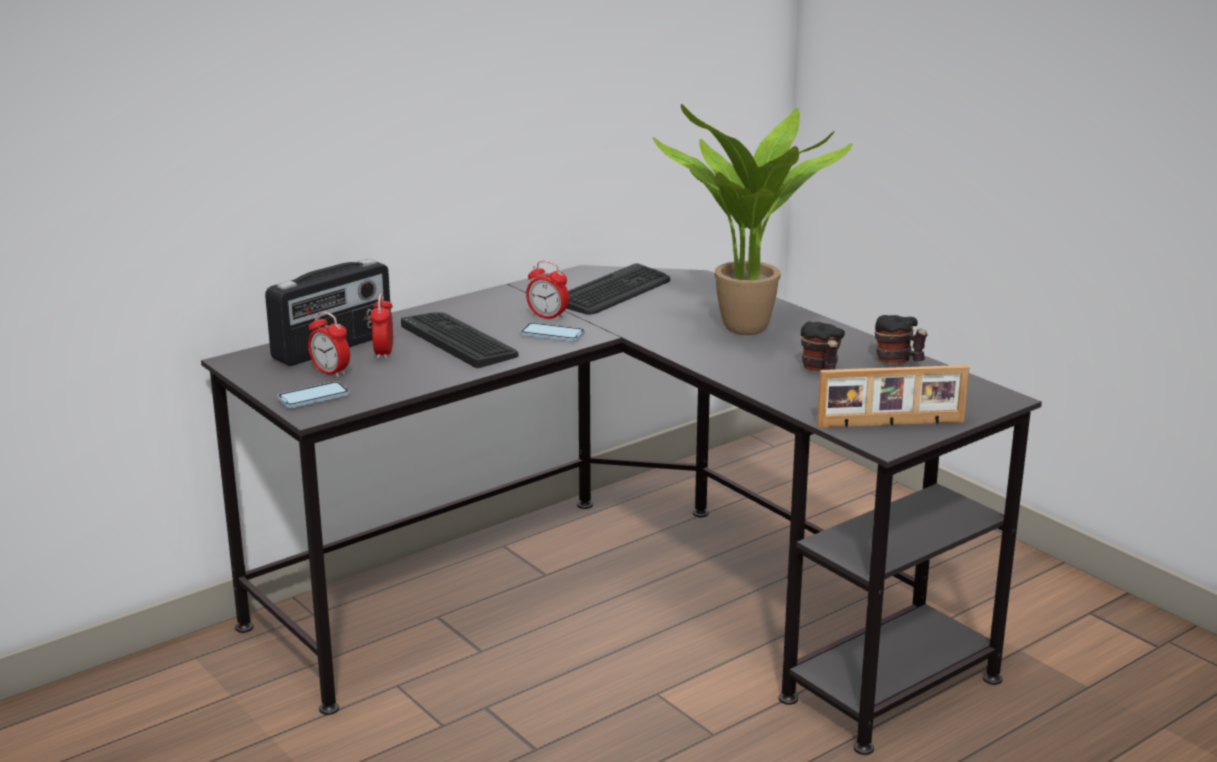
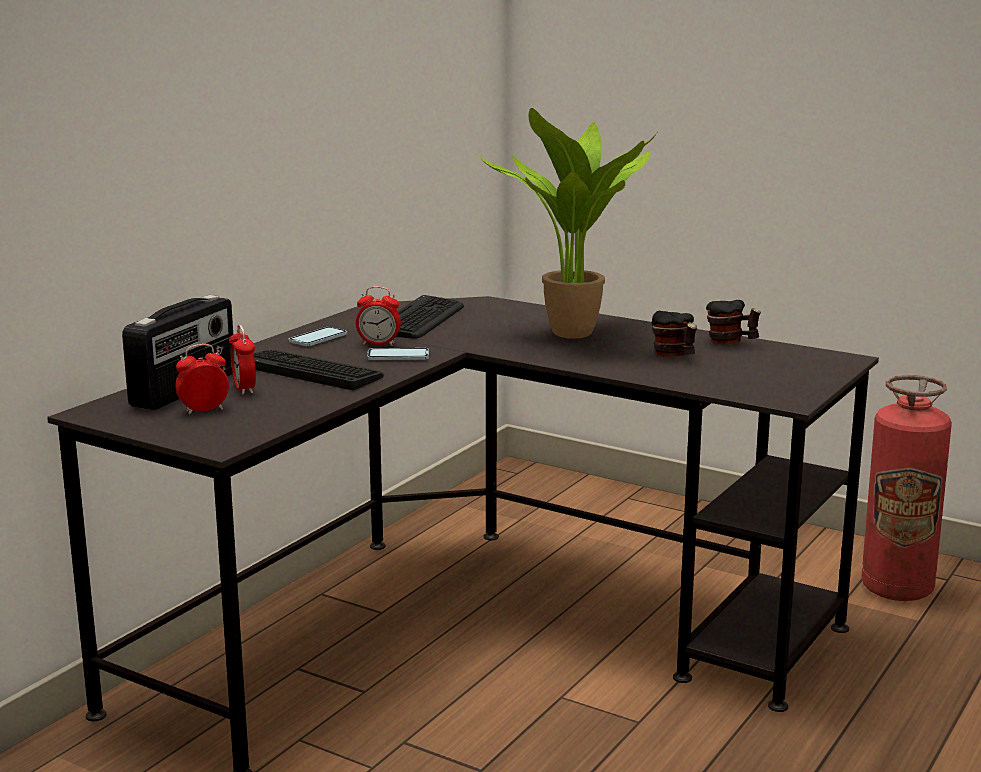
camera: 20 degrees left, 5 degrees down
(313, 397) = (207, 432): phone -> phone (318, 339)
(330, 372) = (204, 410): alarm clock -> alarm clock turned 135 degrees clockwise
(891, 424) = (779, 387): picture frame -> none
(1090, 647) = (897, 589): none -> fire extinguisher

